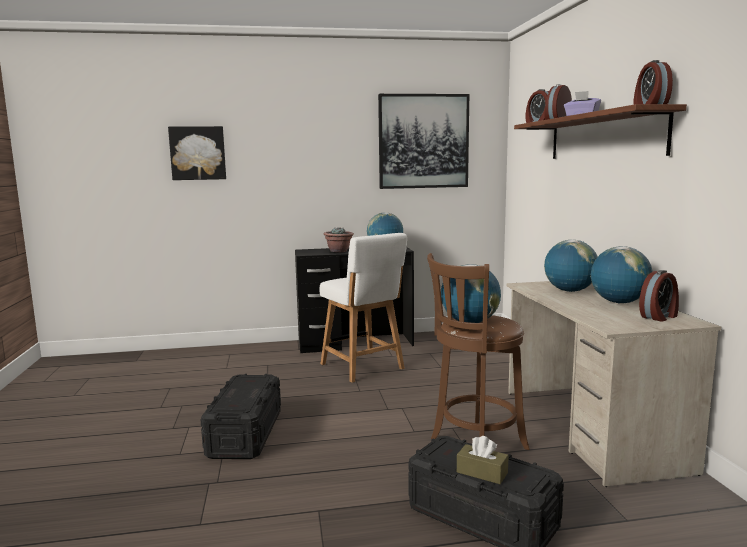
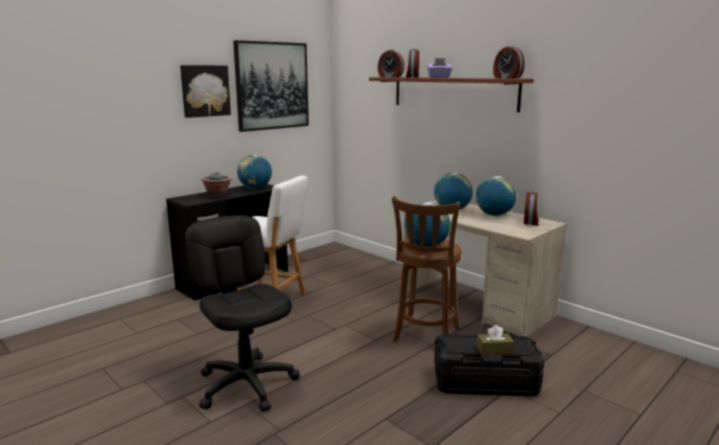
camera: 35 degrees left, 5 degrees up
(198, 153) = (52, 102): picture -> picture (205, 91)
(245, 433) = (247, 384): black storage box -> black office chair

